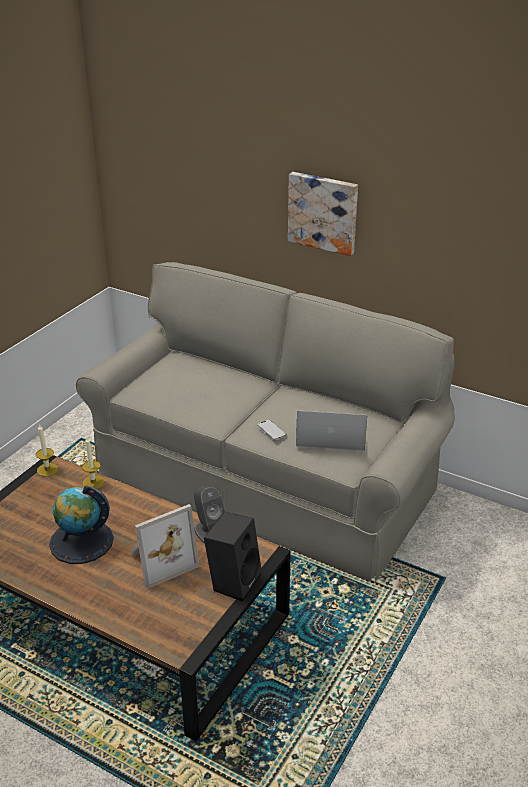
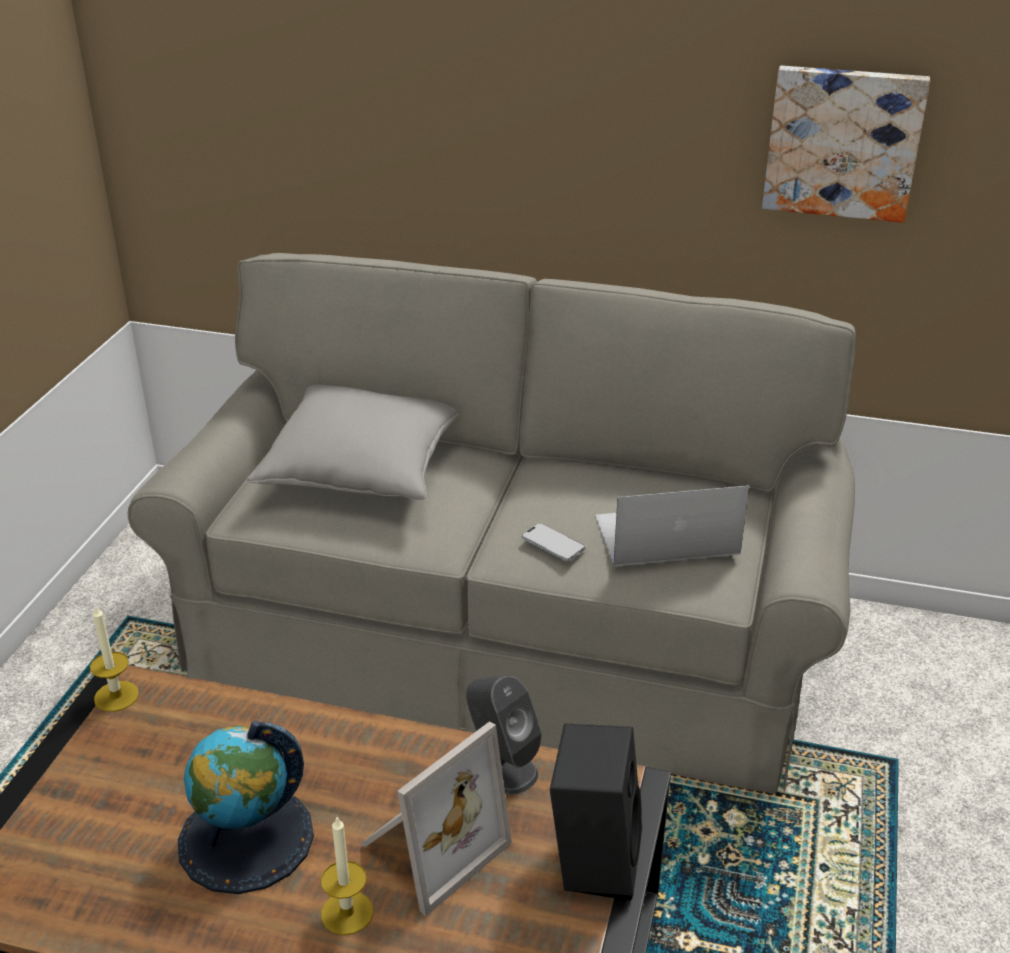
camera: 15 degrees left, 0 degrees up
(93, 482) = (223, 705): candle -> candle (347, 912)
(195, 378) = (364, 467): none -> grey pillow
(323, 212) = (578, 120): picture -> picture (843, 142)

